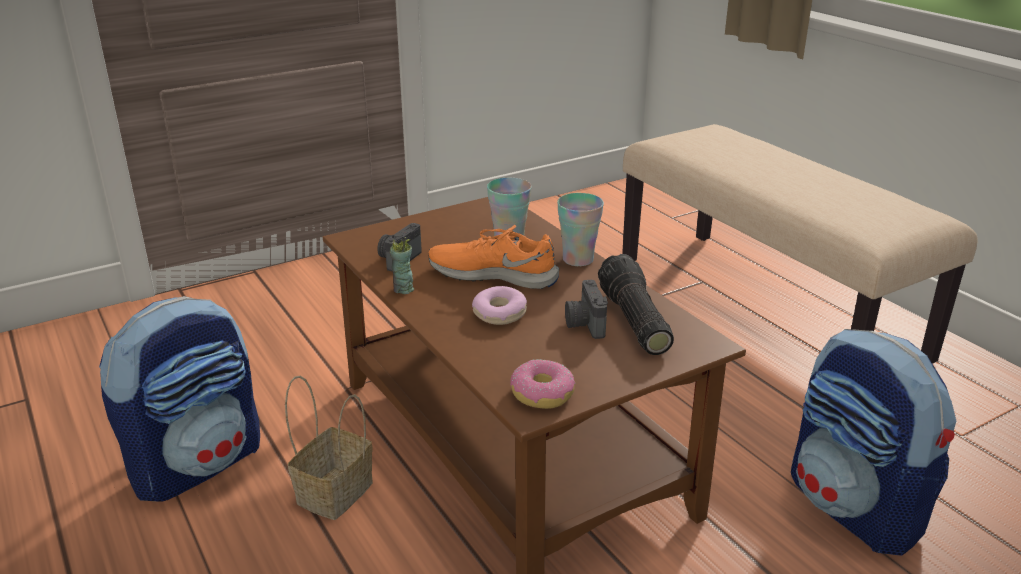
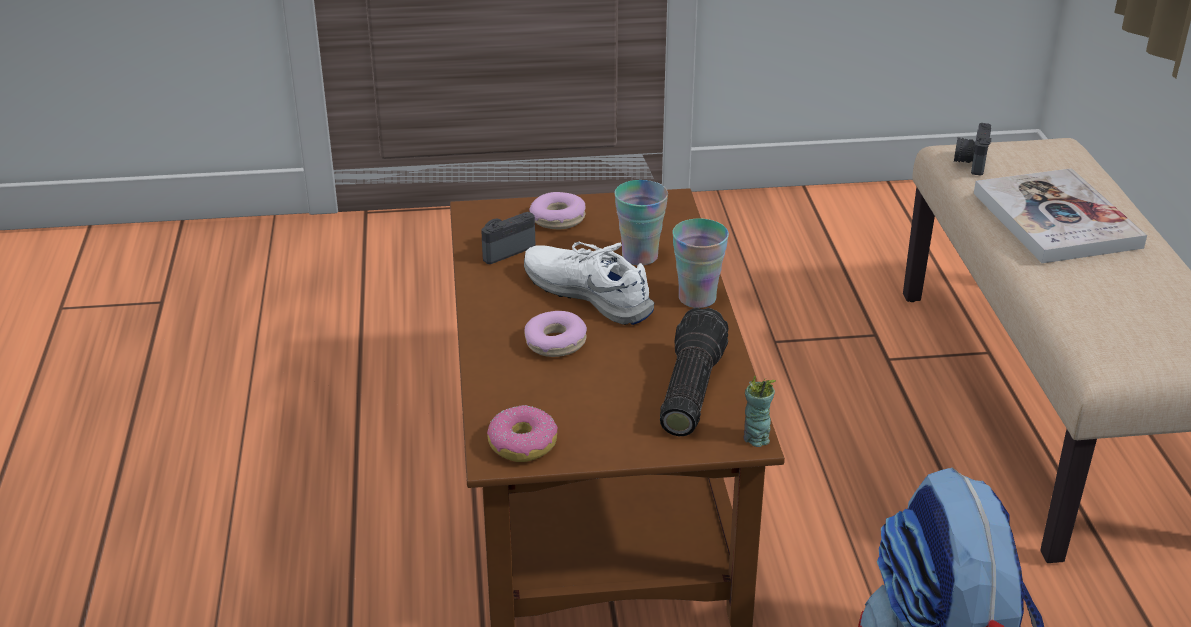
camera: 25 degrees right, 5 degrees up
(198, 463) = (278, 416): backpack -> none
(335, 490) = (387, 485): basket -> none
(403, 289) = (481, 288): cup -> cup (756, 438)
(422, 230) = (558, 219): none -> donut
(493, 274) = (589, 293): orange shoe -> white shoe
(584, 324) = (633, 379): camera -> camera (970, 162)
(760, 166) = (1056, 220): none -> book

